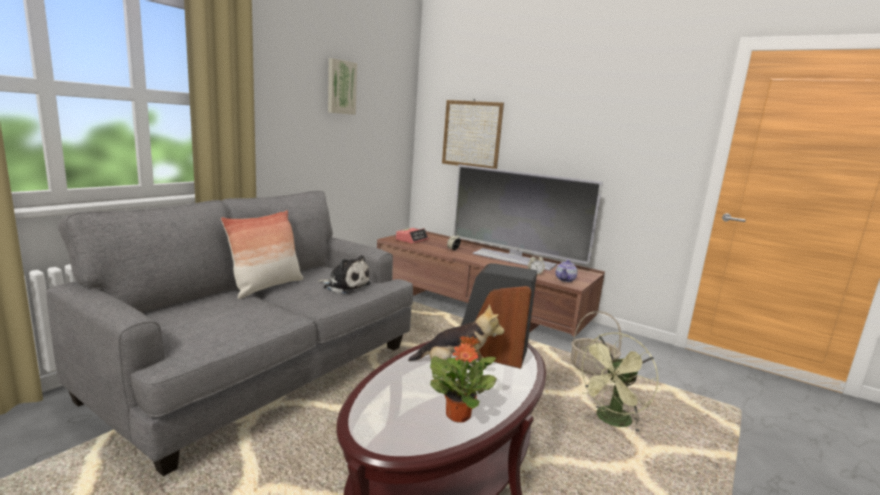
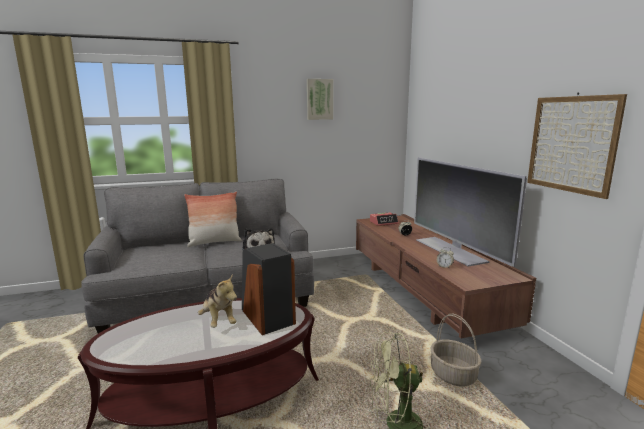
camera: 40 degrees right, 0 degrees up
(458, 414) = (164, 348): potted plant -> none
(472, 133) = (439, 128): picture -> picture (572, 142)
(565, 279) = (468, 277): teapot -> none

